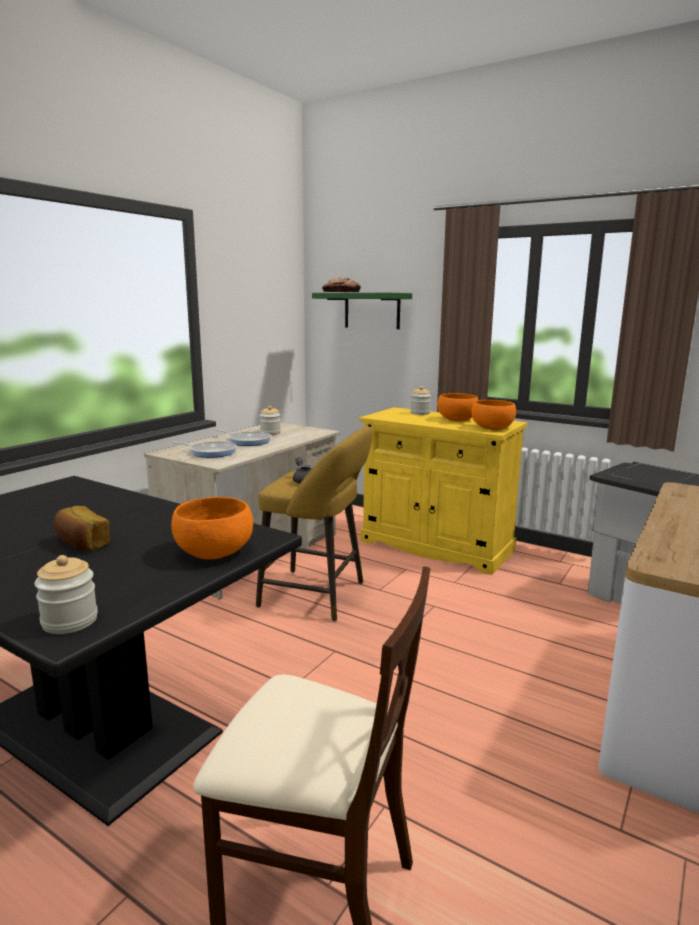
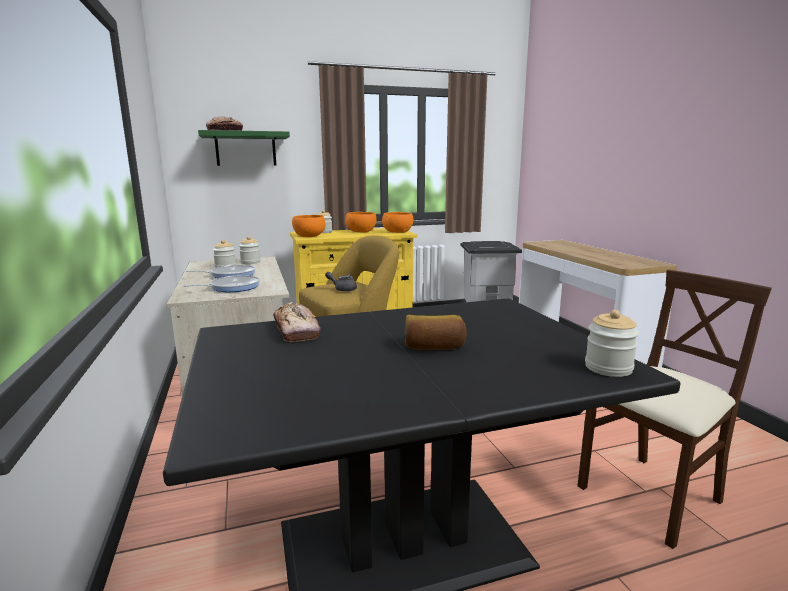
camera: 50 degrees left, 0 degrees up
(87, 497) = (296, 331): none -> bread
(214, 552) = (514, 317): orange bowl -> orange bowl (309, 236)
(301, 433) = (250, 262): none -> jar

